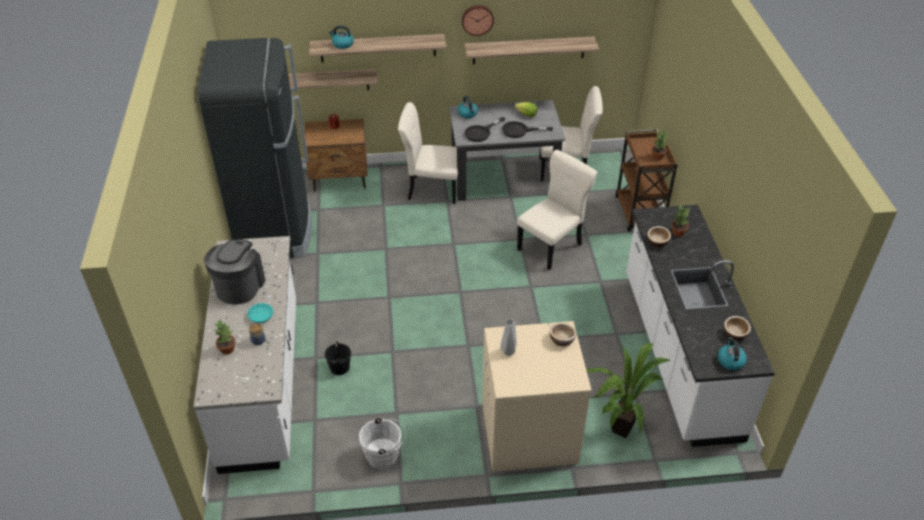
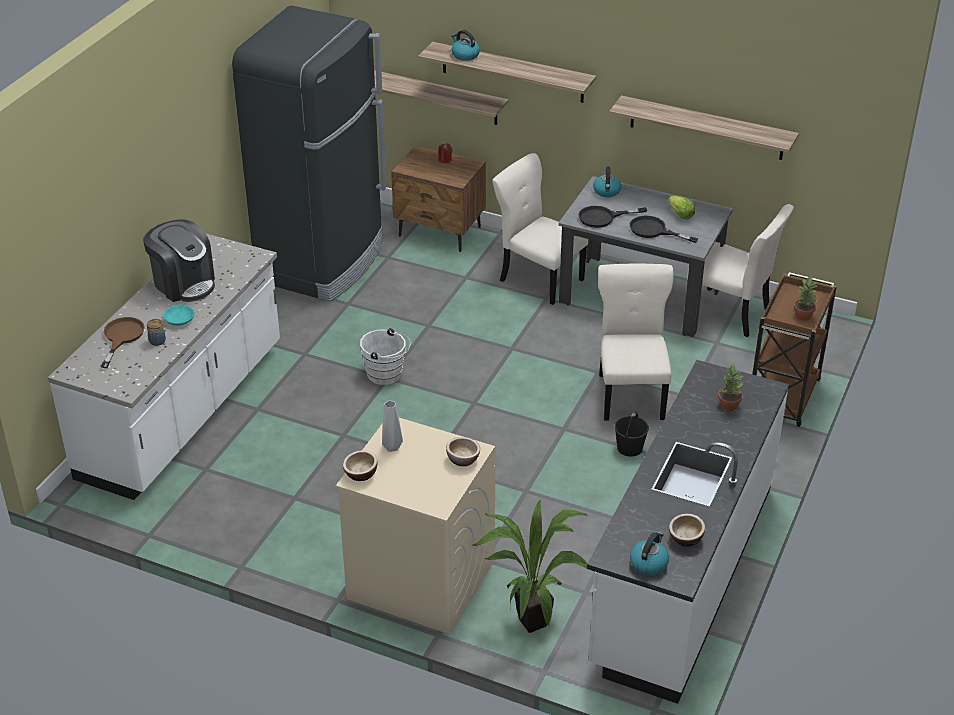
camera: 30 degrees right, 5 degrees down
(227, 349) = (121, 337): potted plant -> brown frying pan
(239, 286) = (184, 283): coffee machine -> coffee machine turned 90 degrees clockwise
(339, 367) = (274, 428): black bucket -> black bucket (629, 447)
(385, 456) = (247, 534): white bucket -> white bucket (387, 375)
(477, 19) = (640, 67): wall clock -> none
(551, 246) = (631, 394): beige chair -> beige chair turned 75 degrees counterclockwise
(657, 242) = (691, 406): bowl -> bowl (361, 473)

